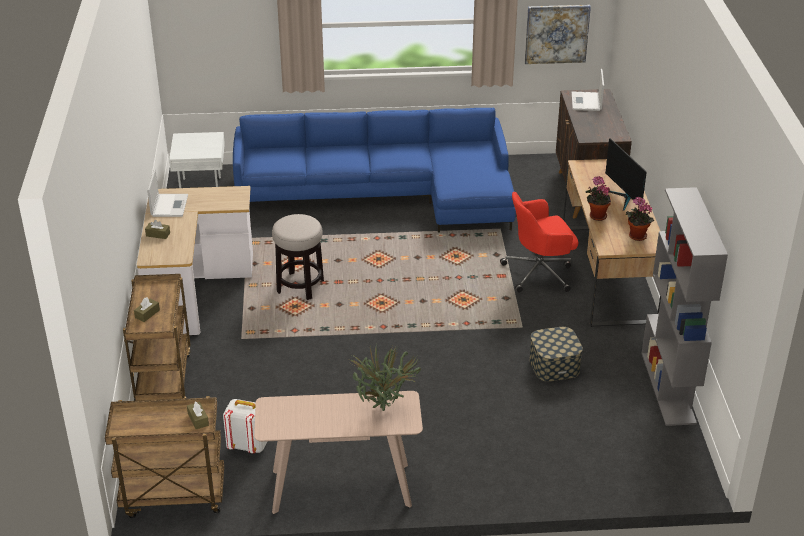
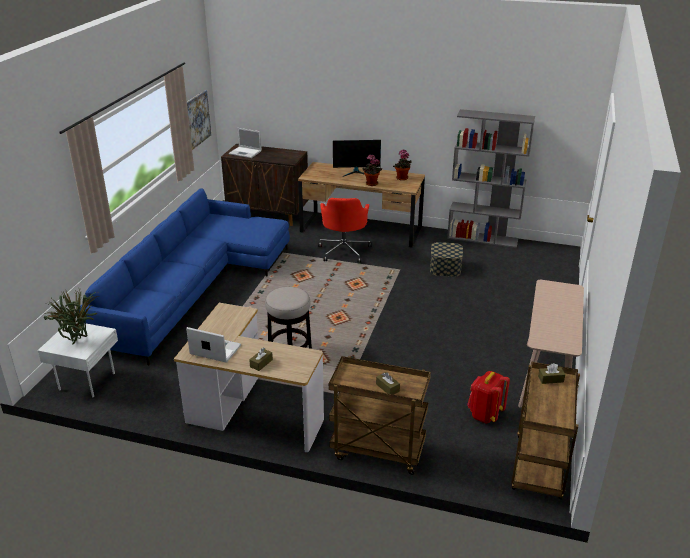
camera: 70 degrees left, 5 degrees down
(248, 445) = (485, 415): white backpack -> red backpack
(384, 409) = (555, 295): potted plant -> potted plant (79, 340)

